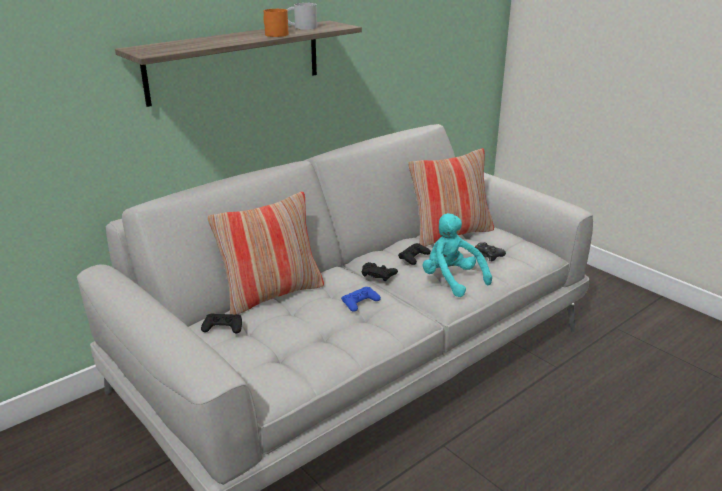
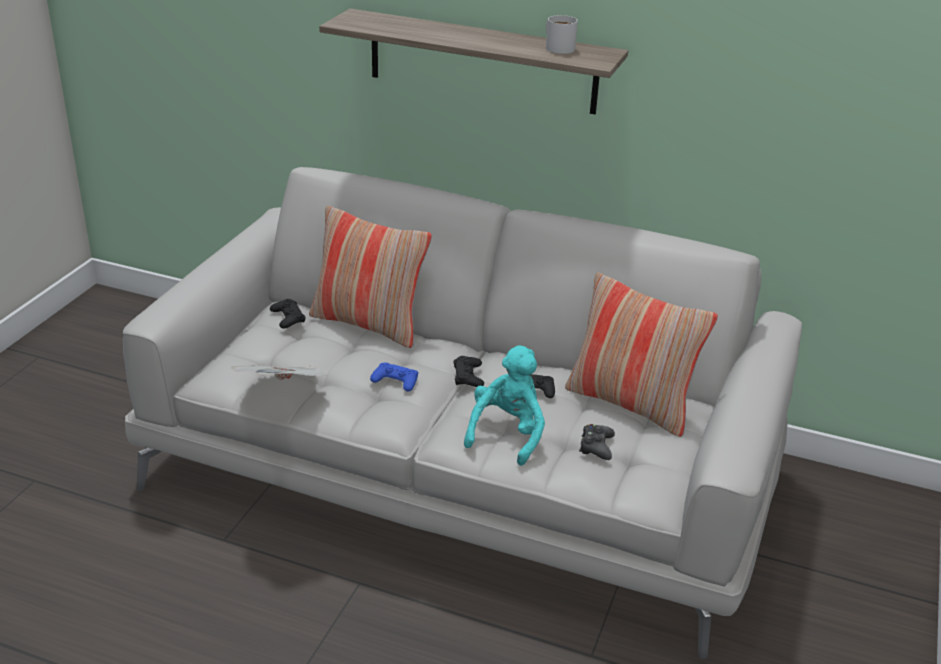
camera: 60 degrees right, 5 degrees up
(274, 34) = (500, 44): orange mug -> none
(330, 354) = (285, 391): none -> newspaper

